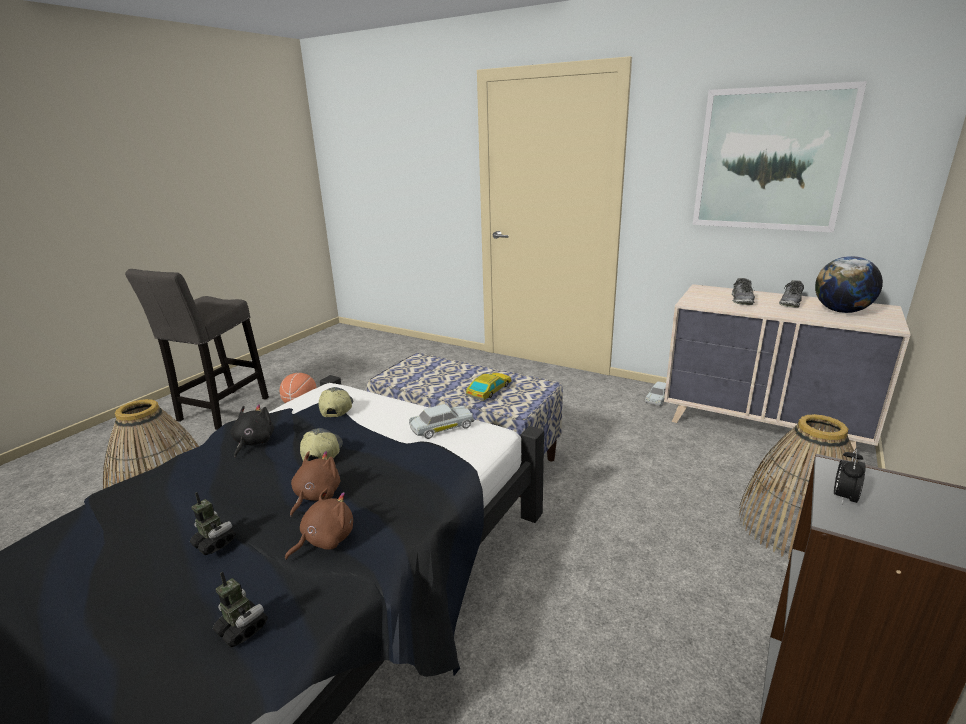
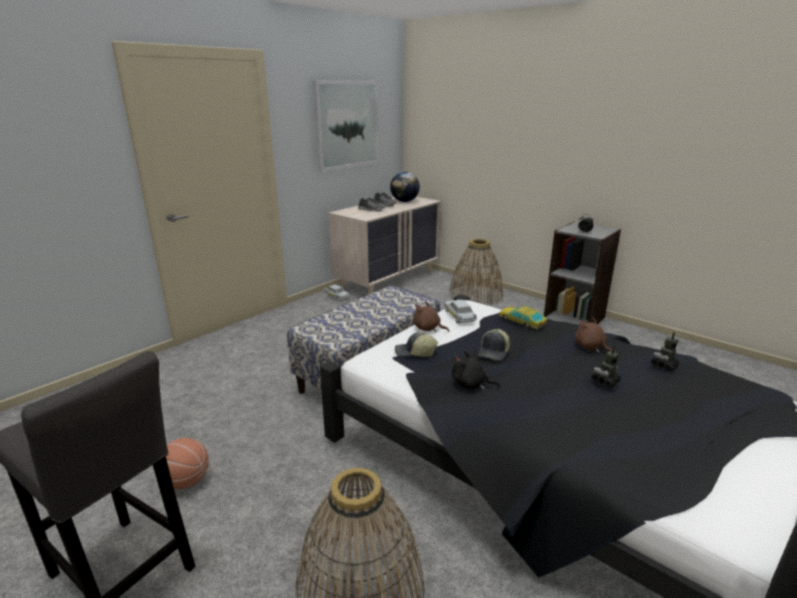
camera: 80 degrees left, 0 degrees up
(315, 496) = (548, 352): brown plush toy -> brown plush toy (428, 328)
(321, 453) = (494, 352): cap -> cap turned 75 degrees counterclockwise
(489, 390) = (390, 306): toy car -> toy car (522, 321)

